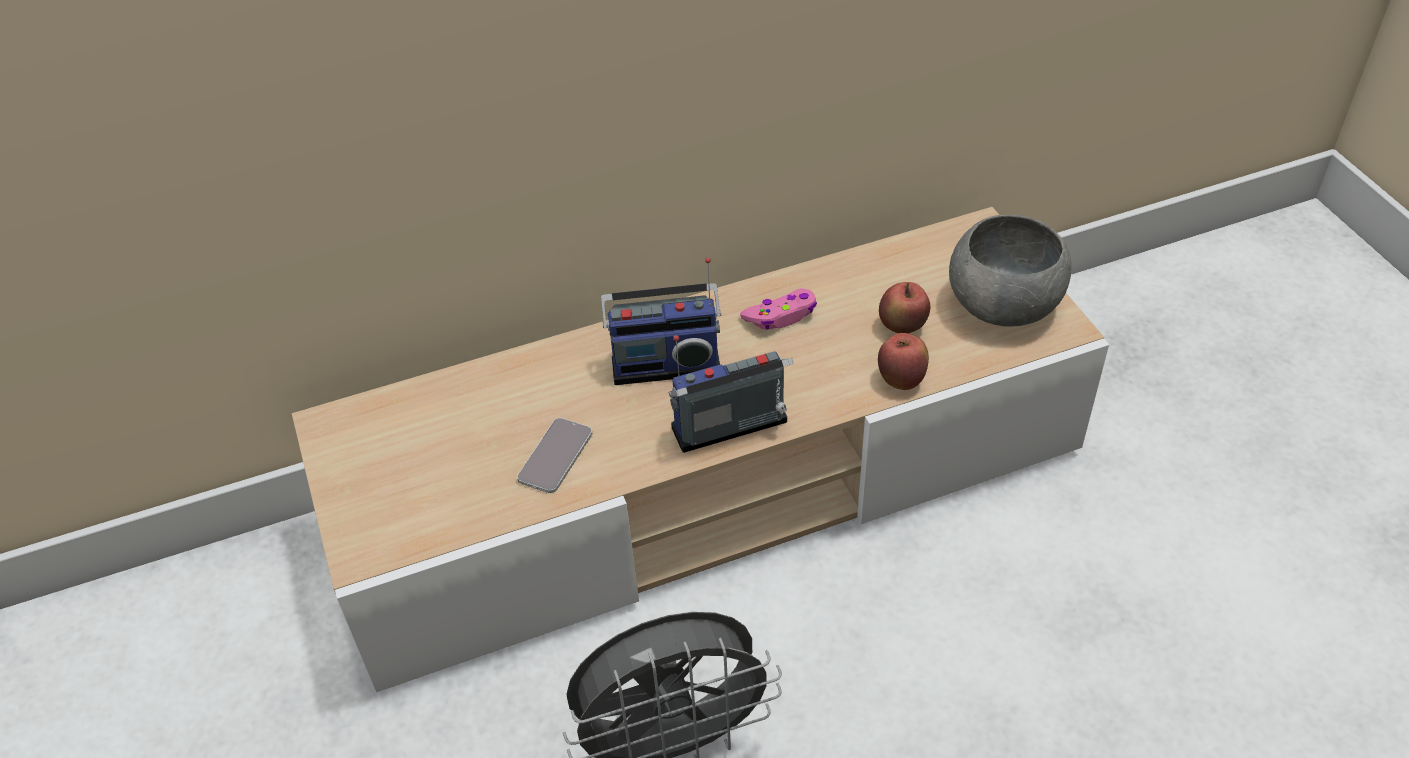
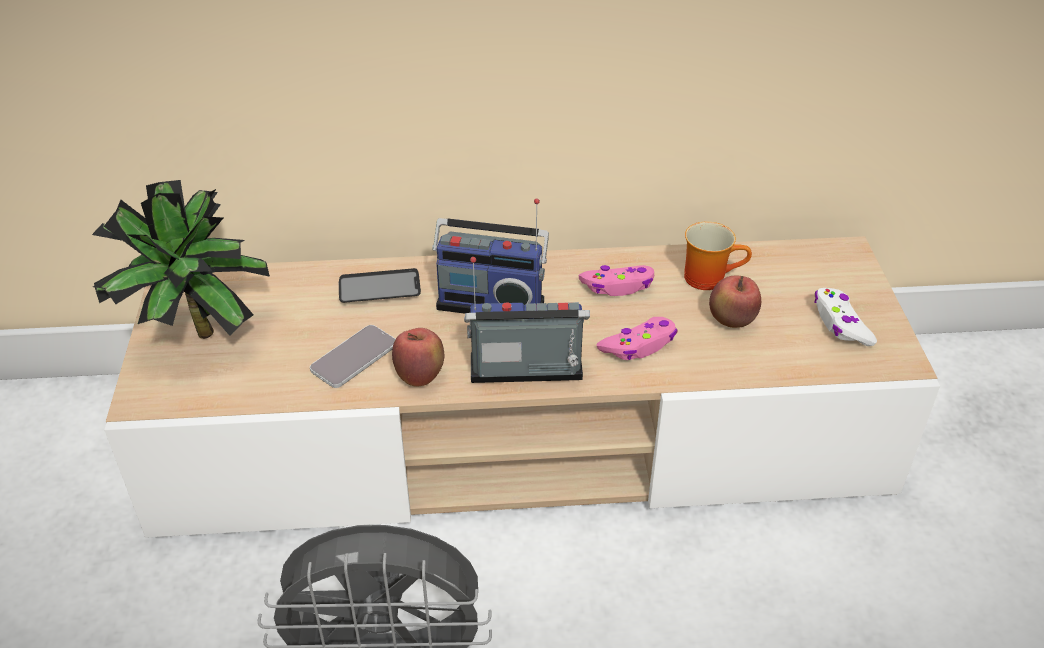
camera: 15 degrees right, 5 degrees down
(379, 477) = (193, 337): none -> potted plant
(546, 376) = (379, 288): none -> phone
(826, 373) = (639, 345): none -> pink game controller
(863, 284) = (709, 276): none -> mug
(901, 380) = (711, 368): apple -> apple (420, 376)
(1002, 304) = (841, 324): grey bowl -> white game controller

